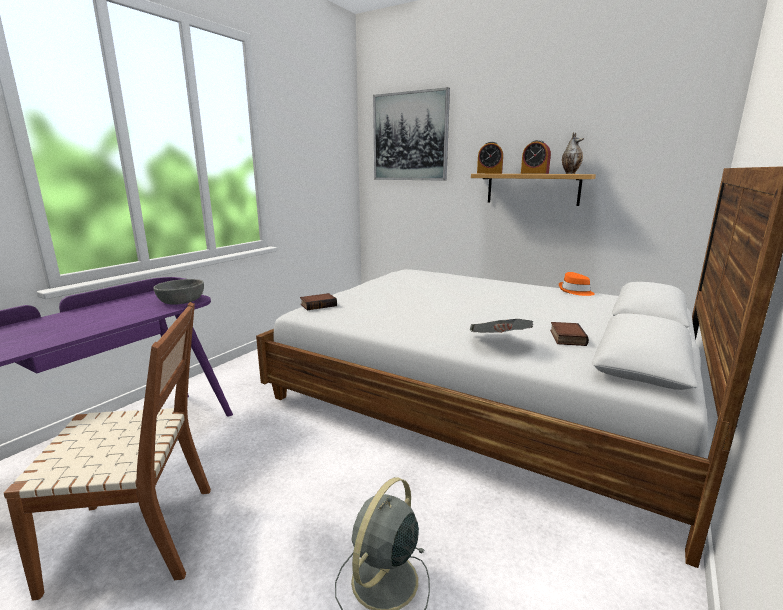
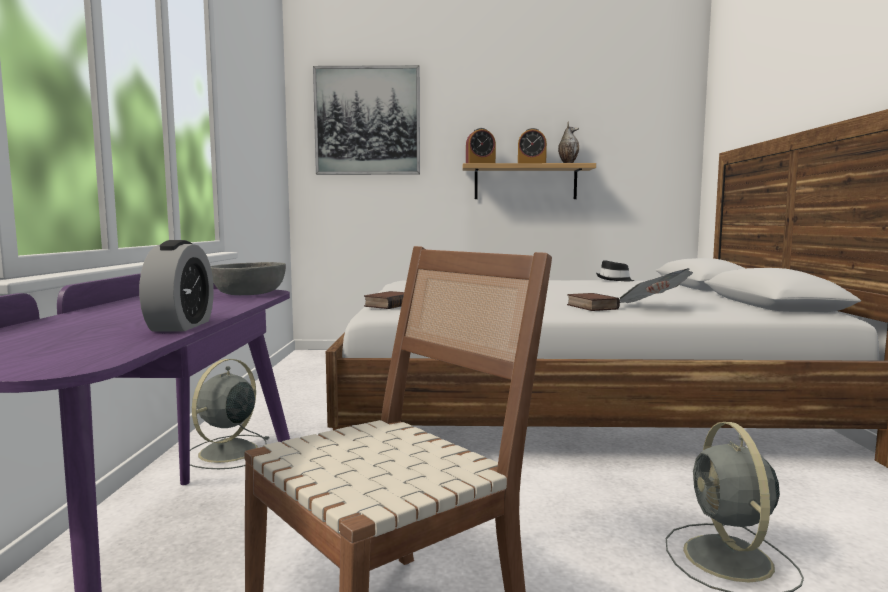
camera: 30 degrees left, 10 degrees down
(56, 339) = (181, 326): none -> alarm clock
(227, 381) = (226, 452): none -> grey fan
(566, 337) = (690, 300): book -> book (590, 307)
(575, 291) = (614, 280): orange hat -> black hat

